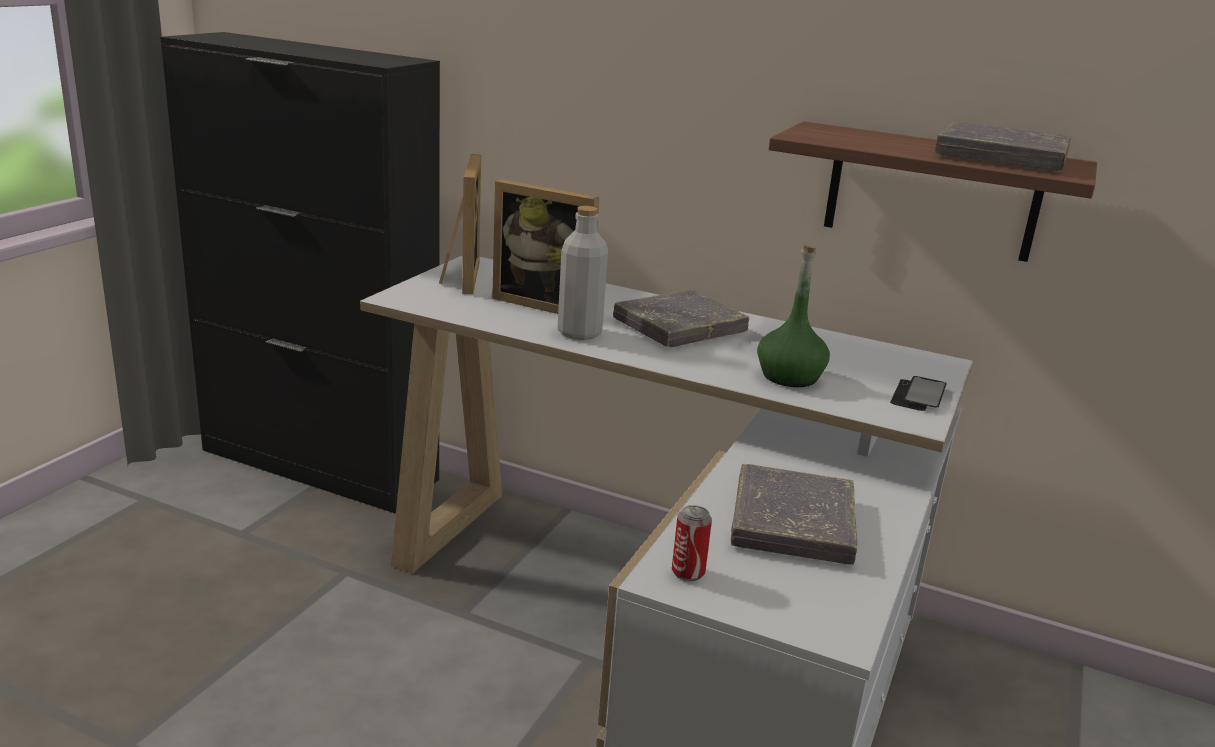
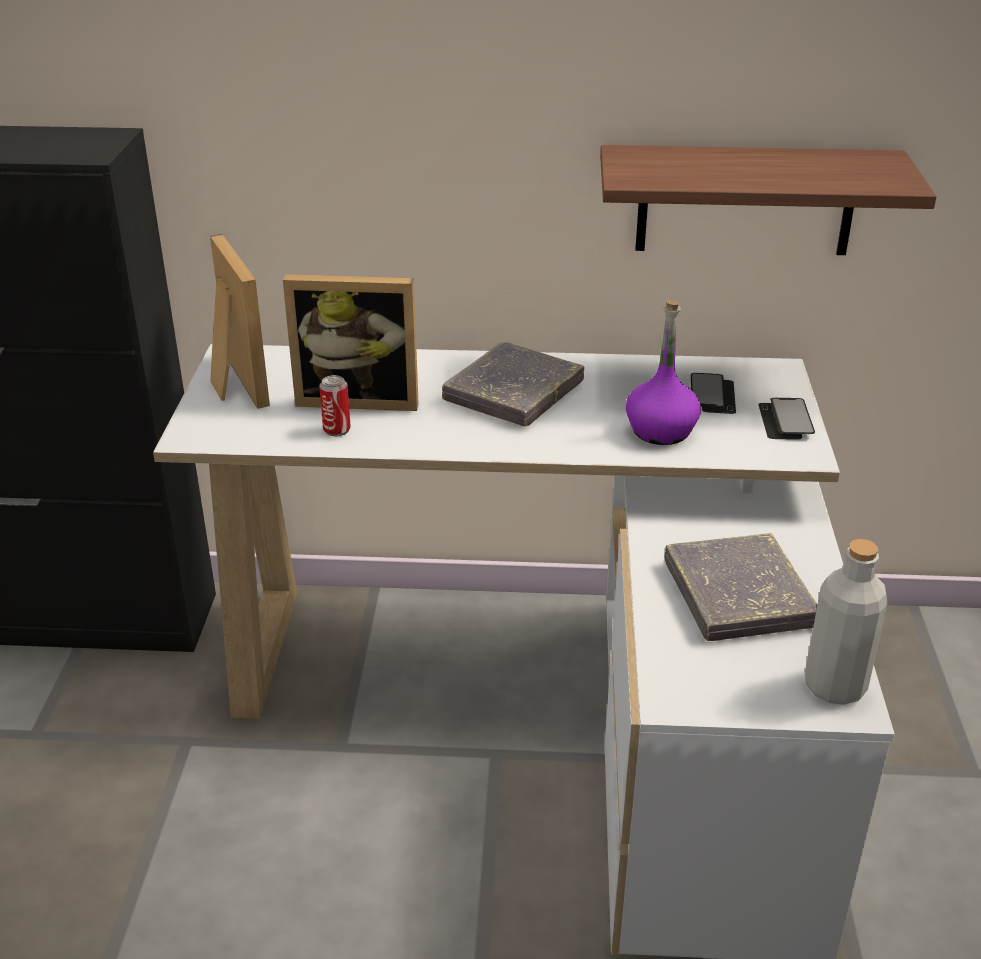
camera: 20 degrees left, 10 degrees up
(579, 333) = (423, 431): grey bottle -> grey bottle (834, 686)
(688, 572) = (688, 684): can -> can (337, 430)
(789, 376) = (661, 431): green bottle -> purple bottle
(860, 365) = (712, 395): none -> phone
(1001, 157) = (827, 168): grey book -> none

